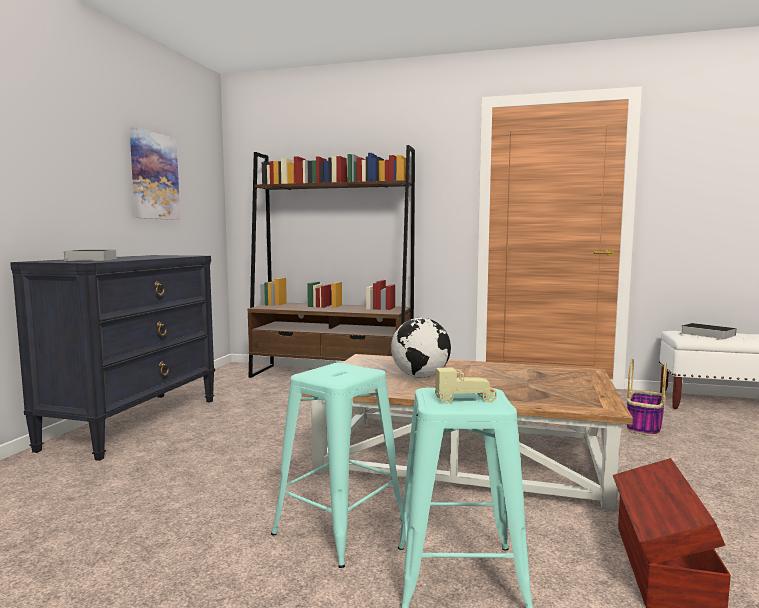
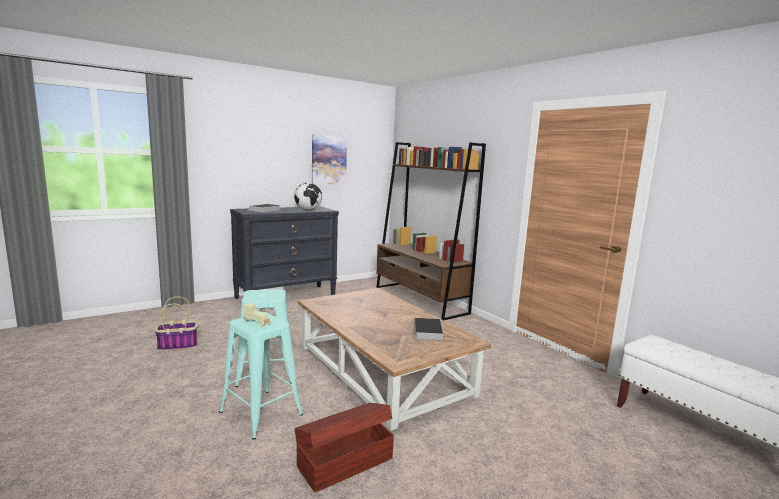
camera: 40 degrees right, 5 degrees up
(420, 376) = (366, 311): globe -> globe (308, 210)
(644, 426) = (550, 405): basket -> basket (178, 345)
(705, 334) = (674, 349): book -> book (427, 331)

